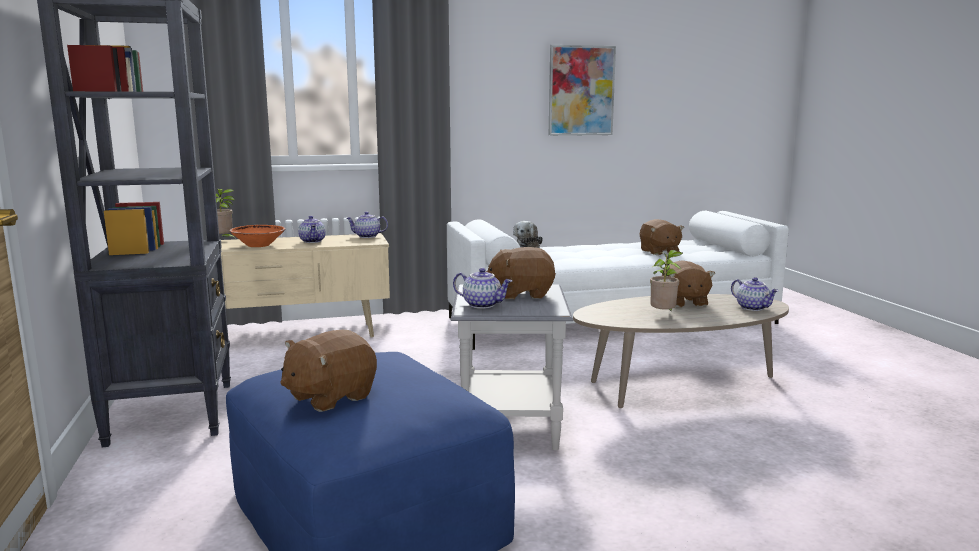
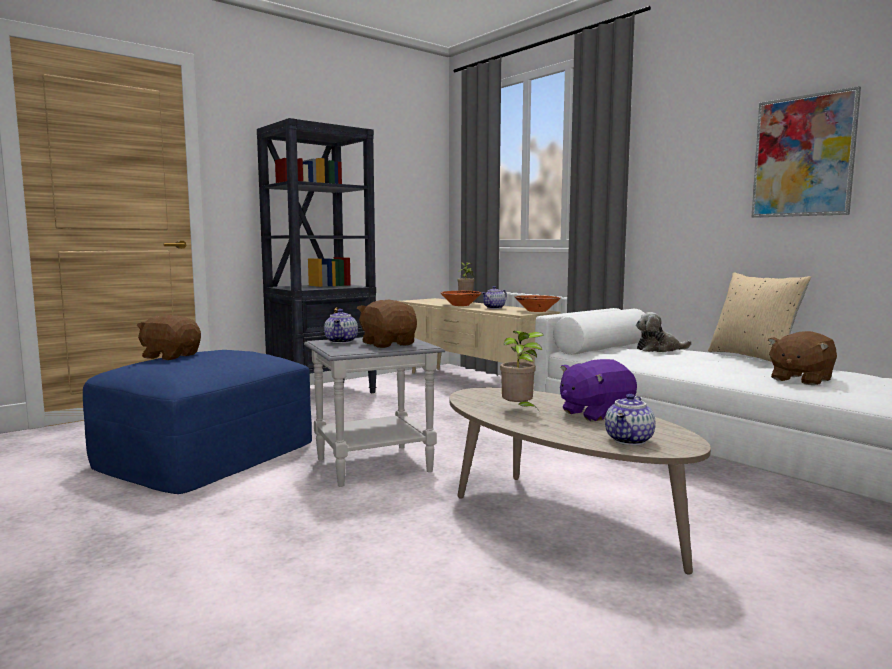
camera: 65 degrees right, 5 degrees down
(367, 236) = (536, 311): teapot -> orange bowl
(581, 244) = (753, 357): none -> beige pillow
(684, 302) = (595, 414): brown plush toy -> purple plush toy

